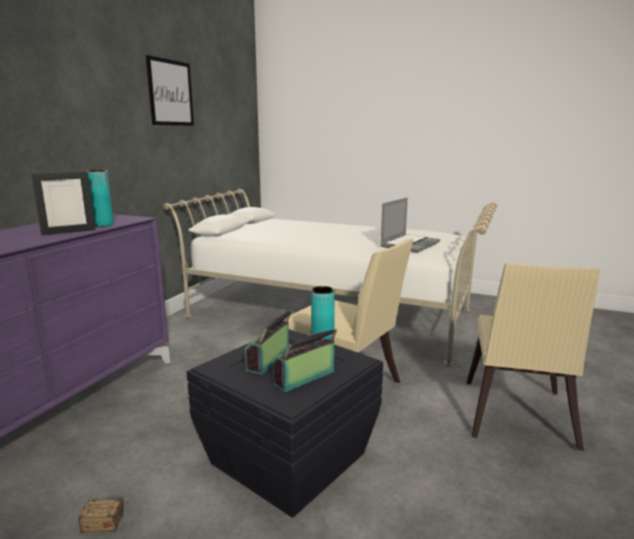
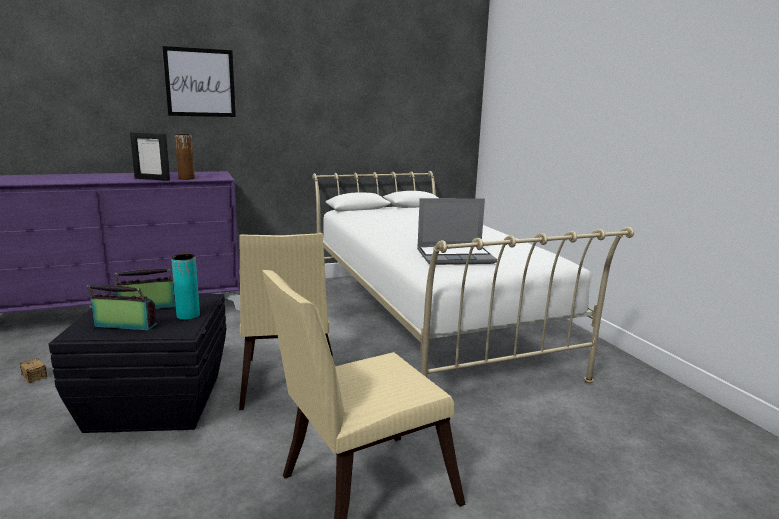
camera: 45 degrees right, 0 degrees up
(103, 225) = (186, 178): turquoise vase -> brown vase
(170, 93) = (338, 69): picture -> picture (200, 82)

